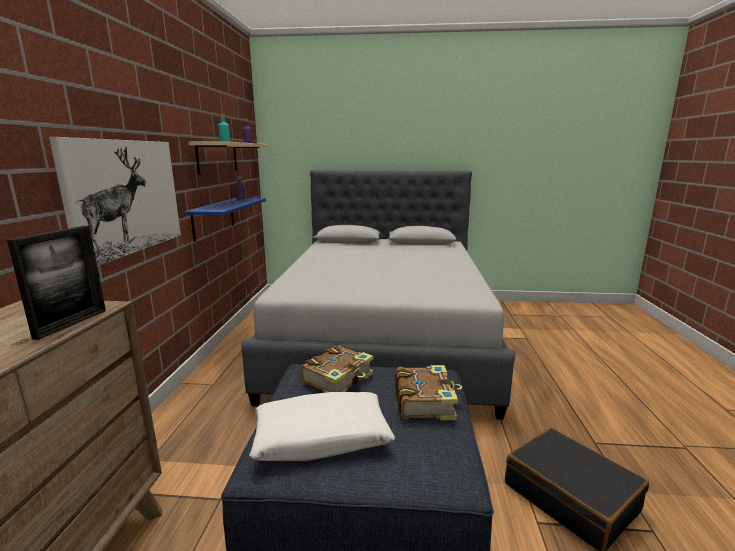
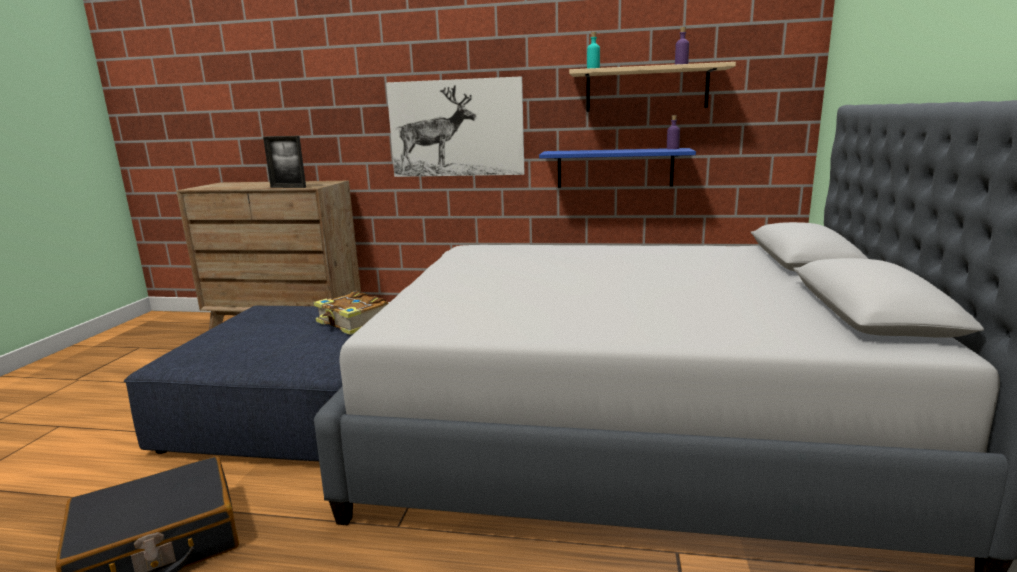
camera: 95 degrees right, 0 degrees up
(321, 437) = (270, 321): white pillow -> none
(425, 401) = (276, 357): book -> none

